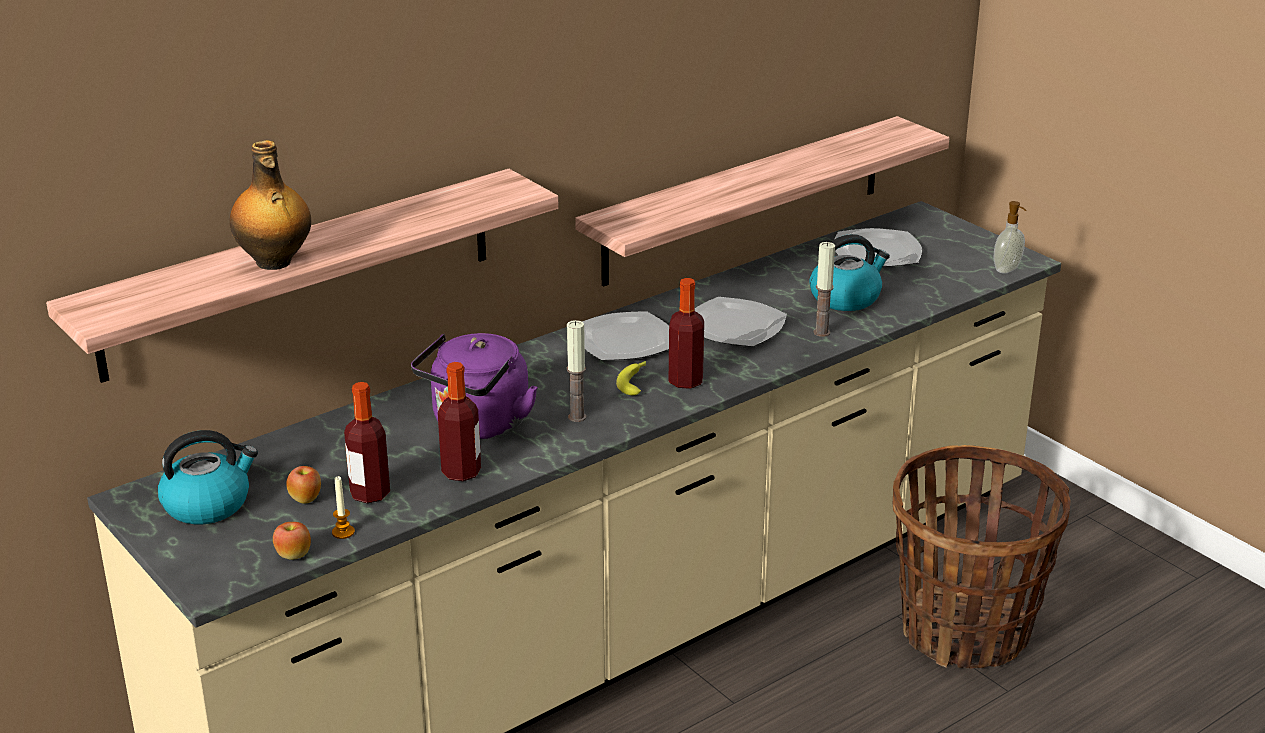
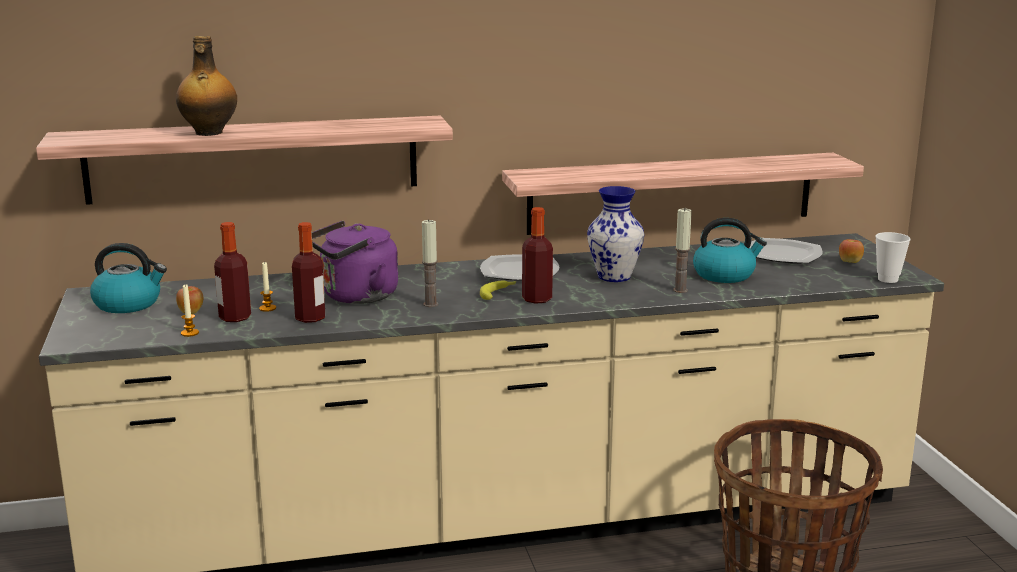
camera: 25 degrees right, 10 degrees down
(293, 555) = (142, 338): apple -> apple (850, 262)
(393, 469) = (267, 308): none -> candle
(735, 327) = (614, 277): plate -> vase
(1007, 270) = (887, 279): soap dispenser -> cup

